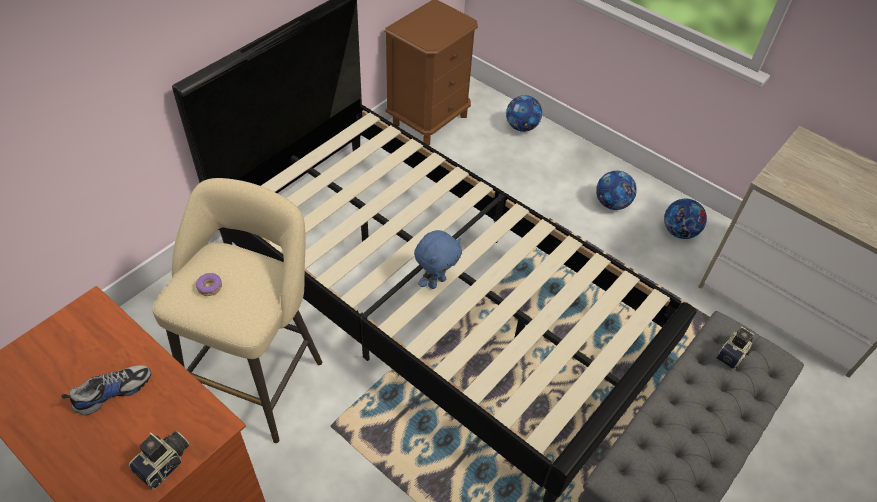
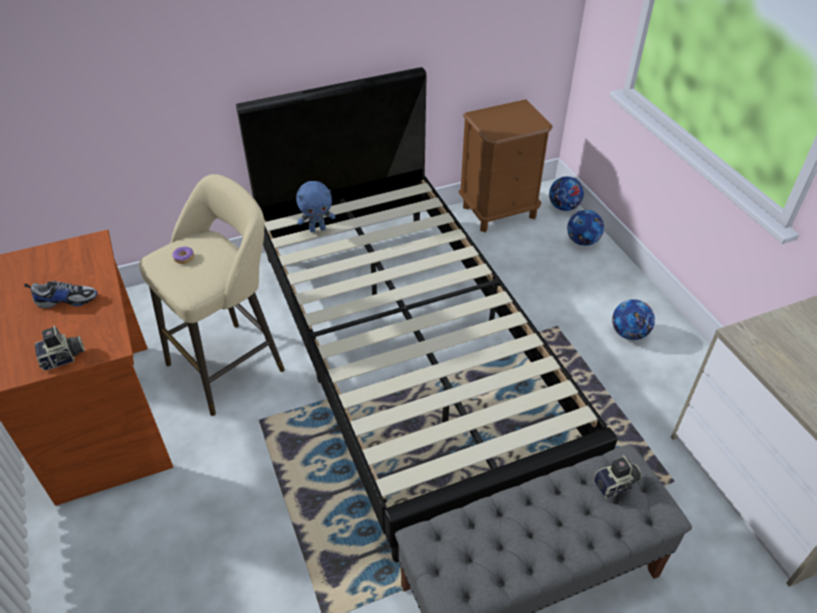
camera: 30 degrees right, 5 degrees down
(436, 282) = (389, 329): blue plush toy -> blue plush toy (317, 229)
(679, 232) = (684, 381): football -> football (563, 207)

